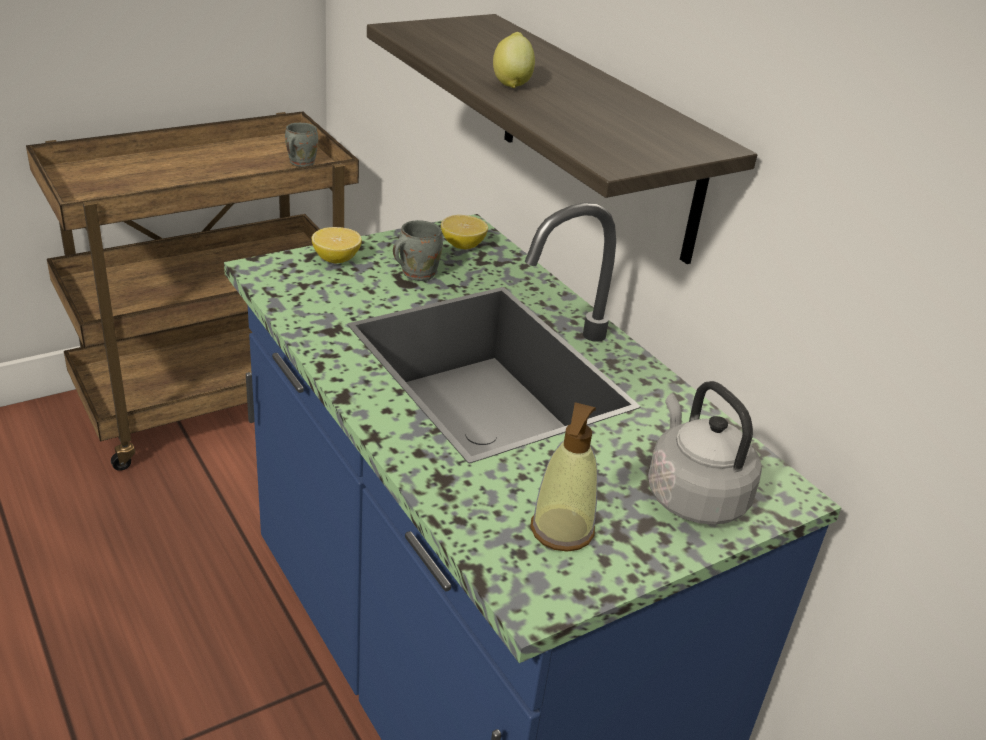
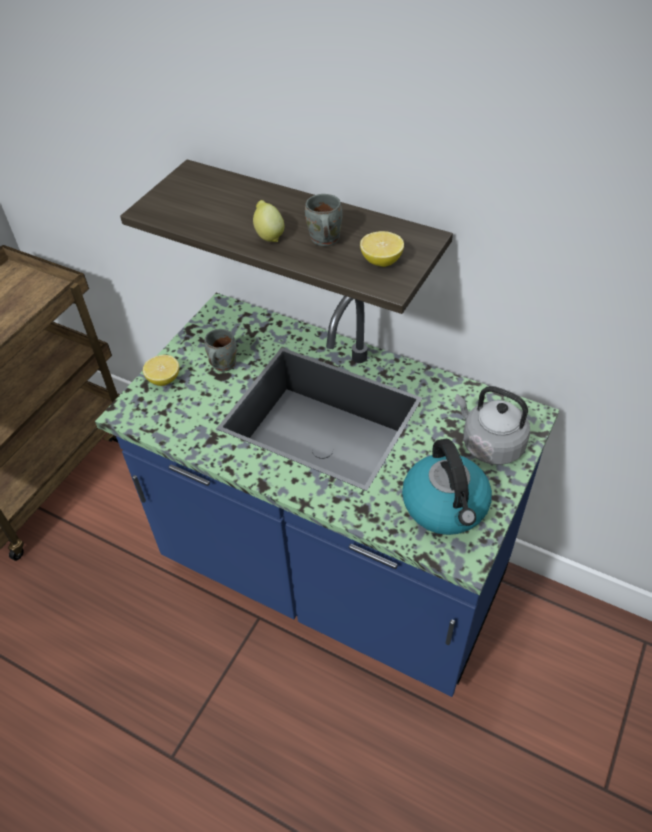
camera: 25 degrees left, 15 degrees up
(299, 163) = (34, 291): grey mug -> grey mug (323, 240)
(462, 245) = (230, 325): lemon -> lemon (381, 261)
(561, 530) = (446, 506): soap dispenser -> kettle

